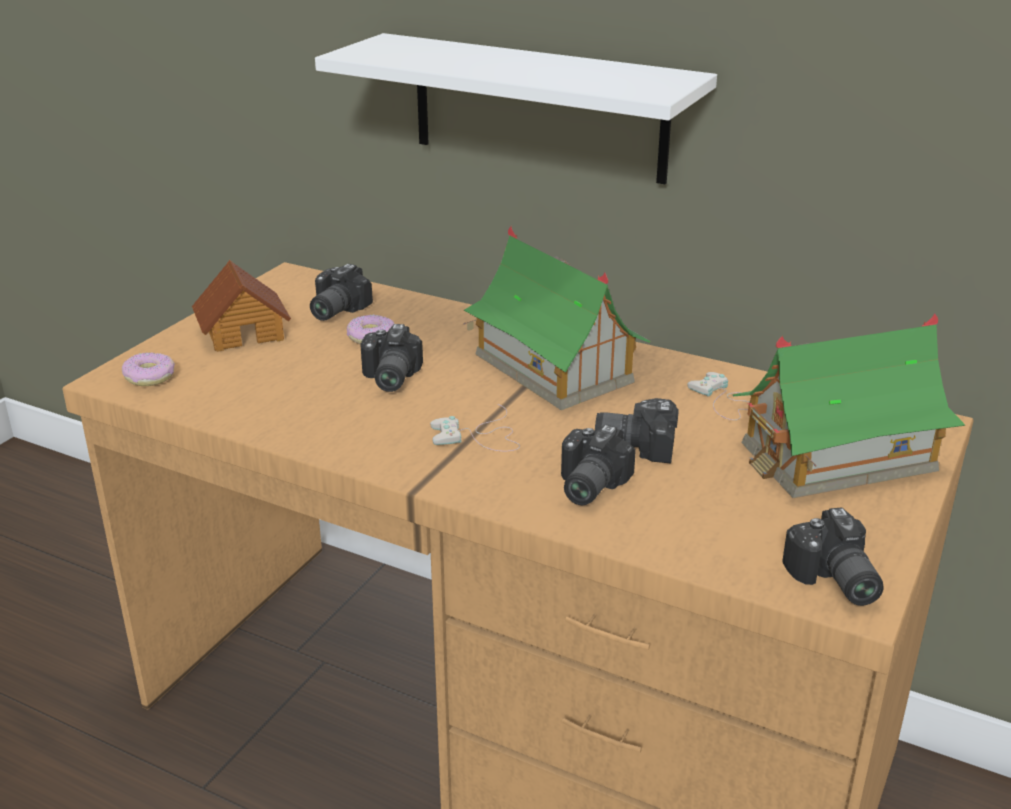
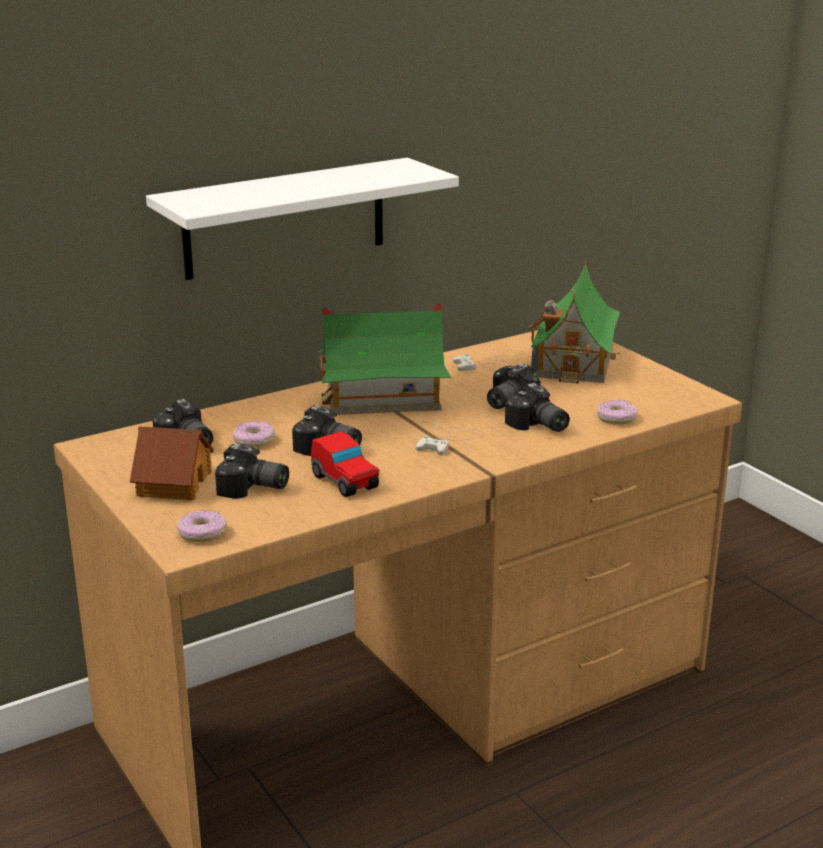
camera: 60 degrees left, 5 degrees down
(316, 411) = (345, 482): none -> toy car
(682, 539) = (616, 418): none -> donut
(832, 581) = (684, 397): camera -> camera (253, 489)

